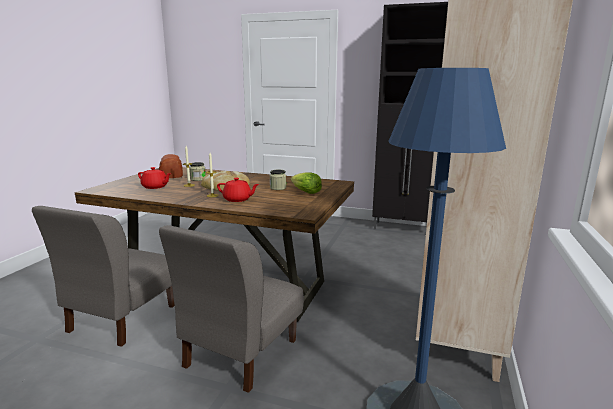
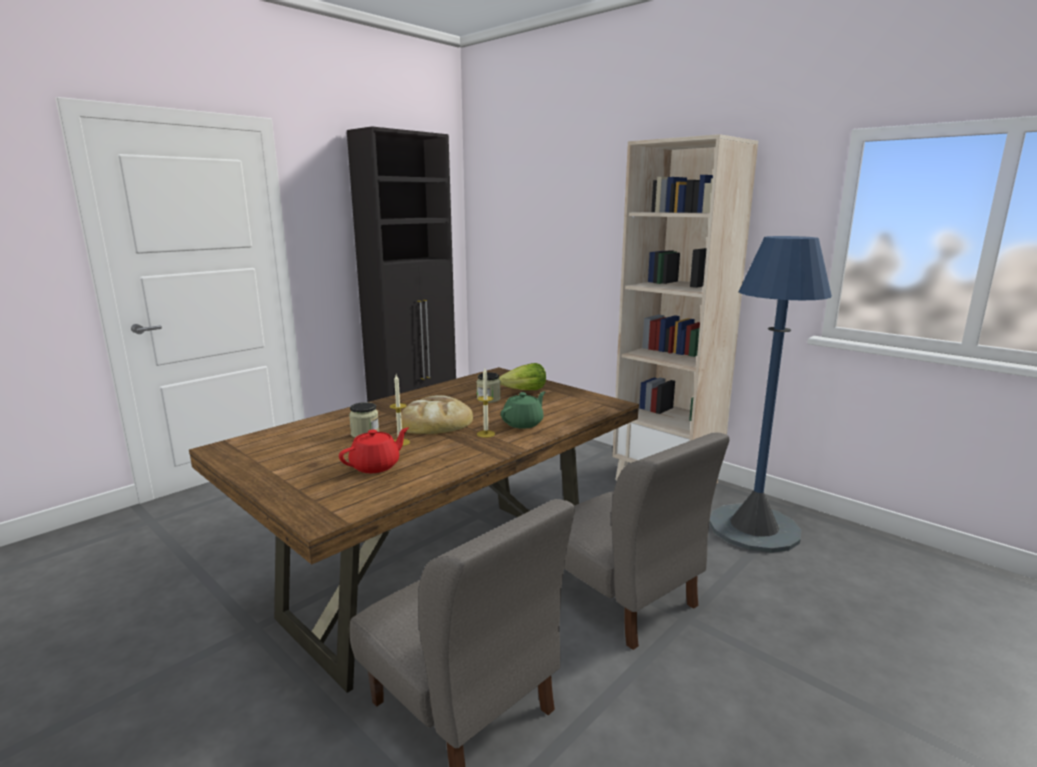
camera: 65 degrees left, 0 degrees up
(172, 174) = (293, 449): bread -> none
(237, 199) = (523, 423): red teapot -> green teapot

